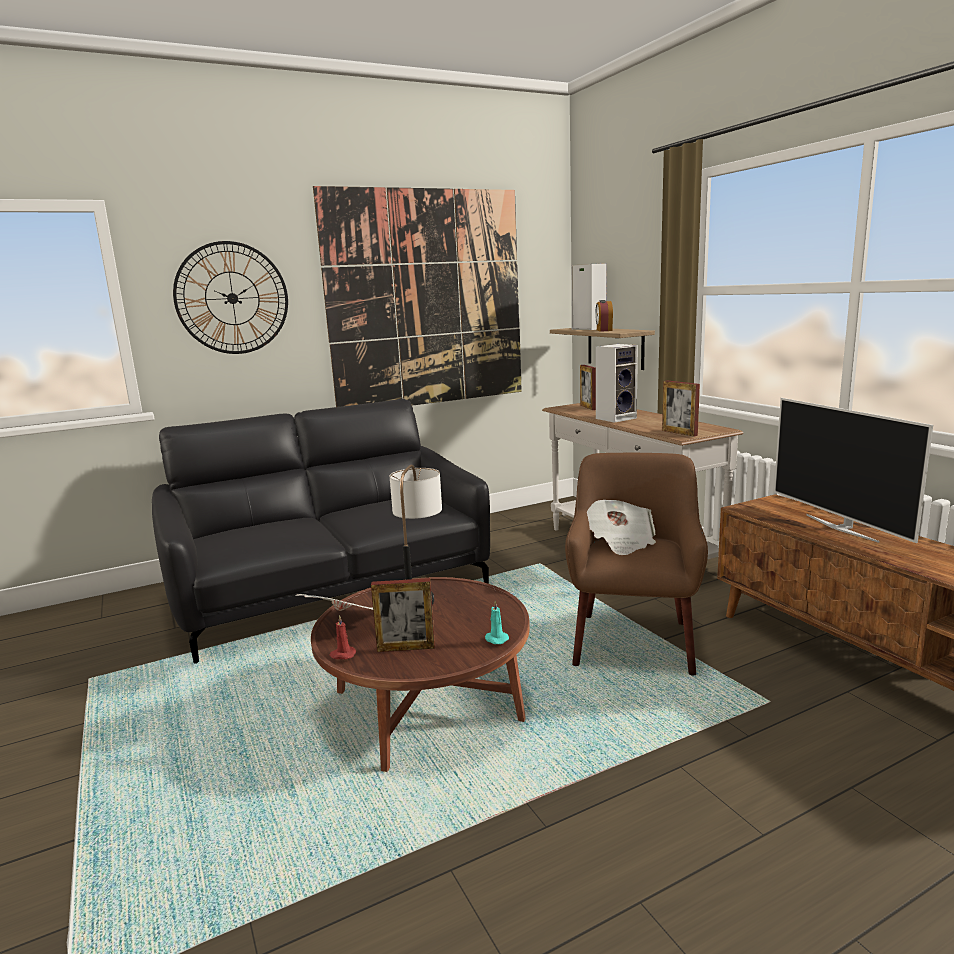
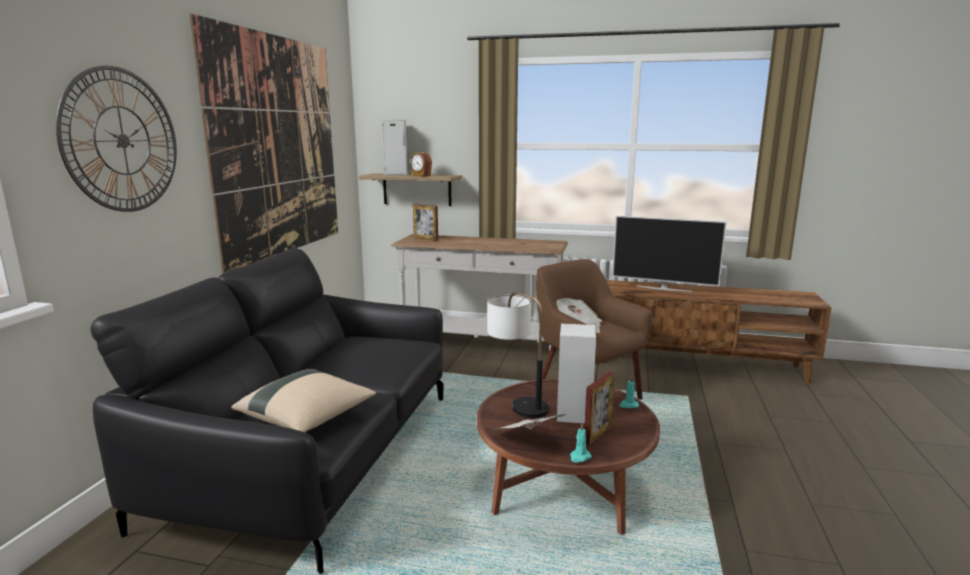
camera: 50 degrees left, 0 degrees up
(251, 541) = (308, 418): none -> beige pillow
(342, 655) = (579, 457): red candle -> turquoise candle
(616, 418) = (473, 243): speaker -> speaker (573, 413)
(679, 433) = (543, 247): picture frame -> none

